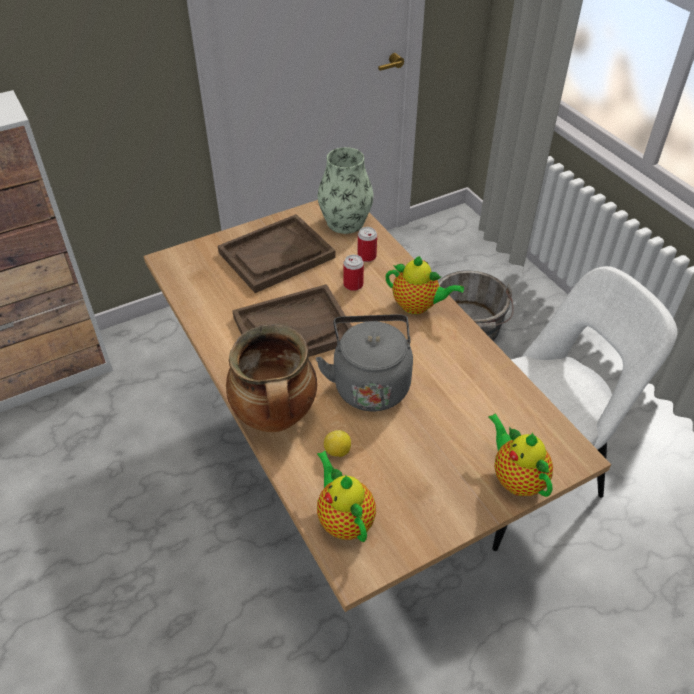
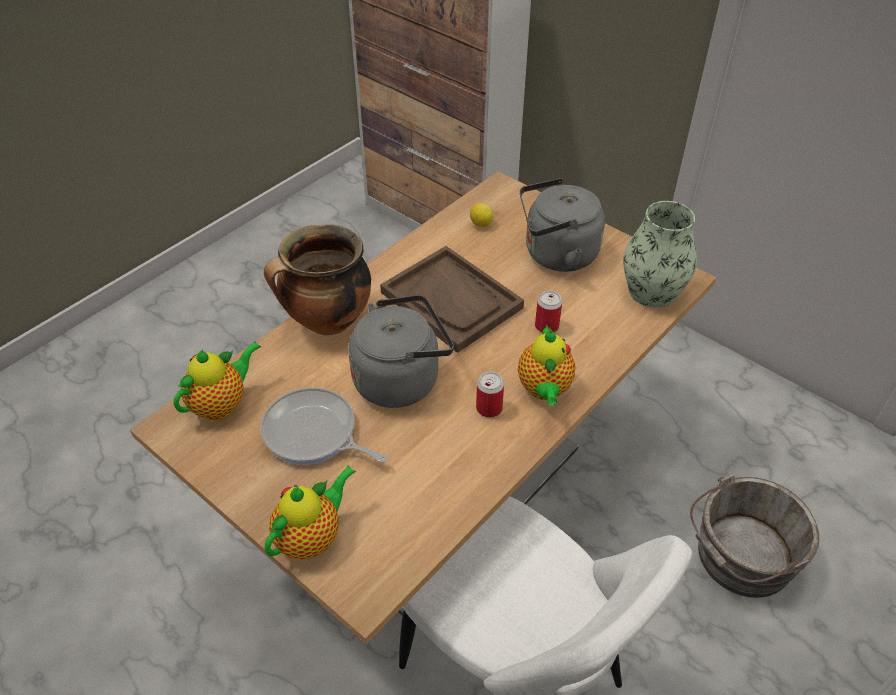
camera: 70 degrees right, 0 degrees up
(276, 255) = (556, 255): brown tray -> grey kettle
(337, 451) = (301, 377): lemon -> lemon (481, 224)
(366, 256) = (602, 325): can -> can (489, 408)
(408, 455) = (314, 434): none -> frying pan

